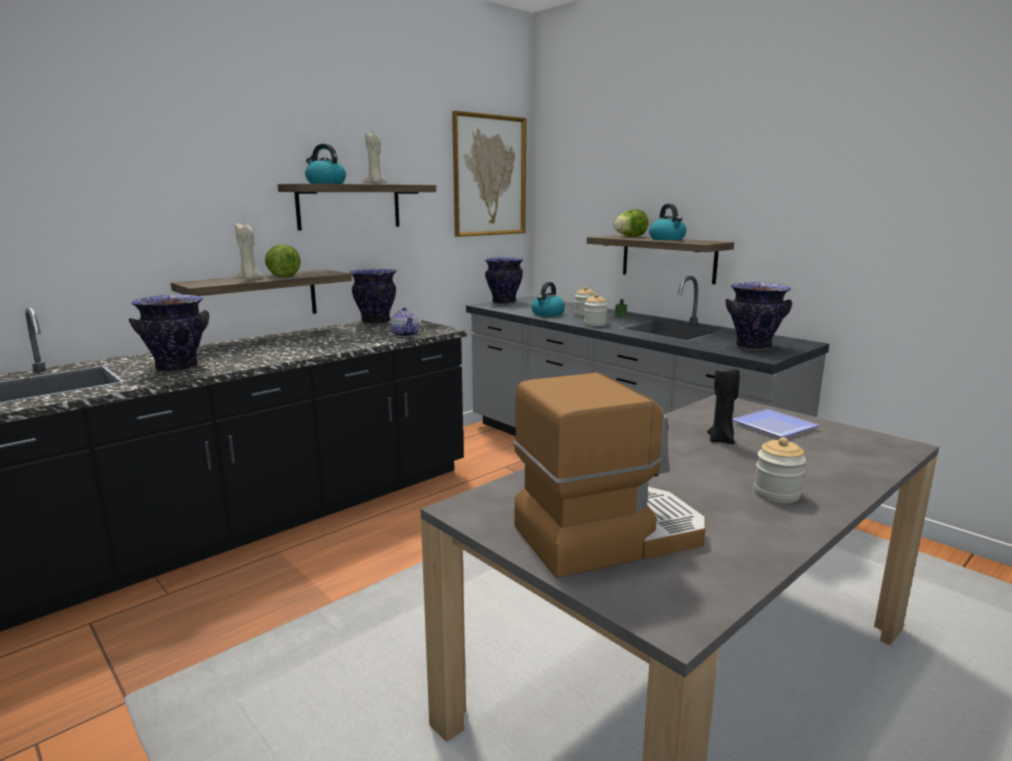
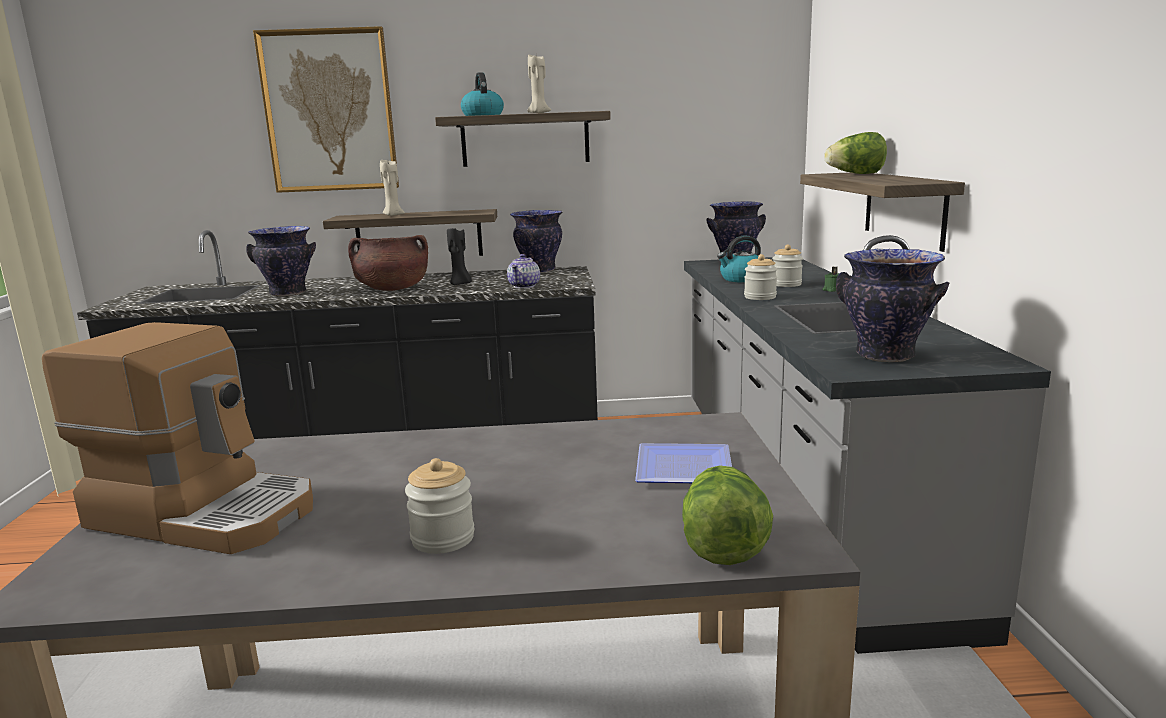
camera: 40 degrees right, 0 degrees up
(281, 276) = (428, 214): lettuce -> lettuce (722, 545)
(288, 351) = (392, 289): none -> brown cooking pot
(489, 176) = (731, 95): picture -> picture (329, 111)
(667, 239) = (884, 177): kettle -> none
(721, 440) = (569, 465): black candle -> black candle (460, 284)

